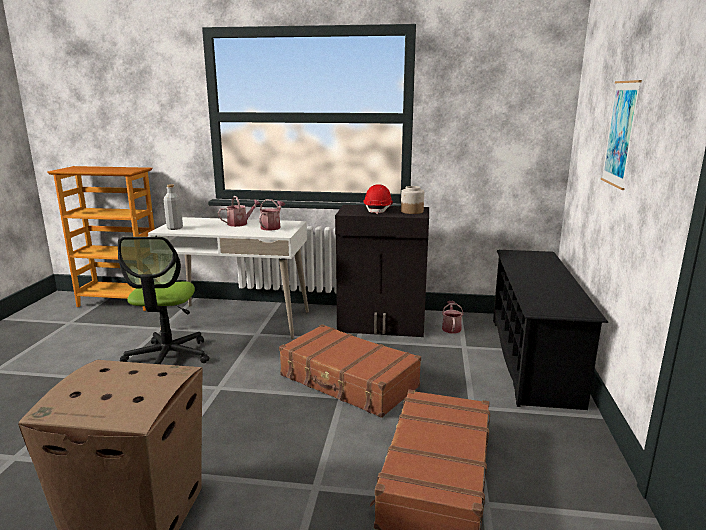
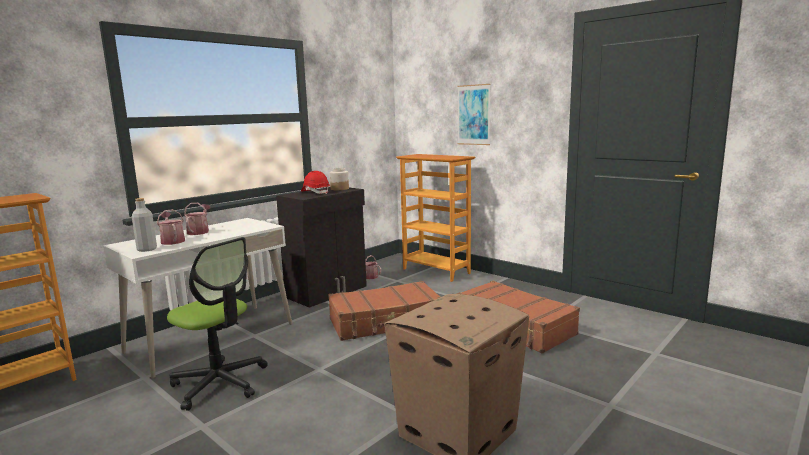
camera: 55 degrees left, 5 degrees down
(272, 227) = (239, 226): watering can -> watering can (172, 241)
(533, 358) = (436, 271): black shoe rack -> bookcase

